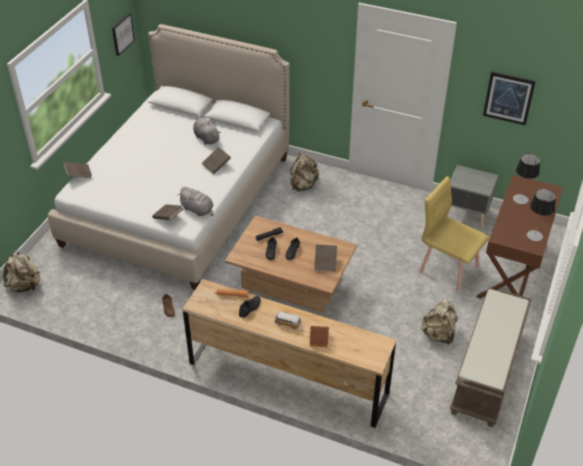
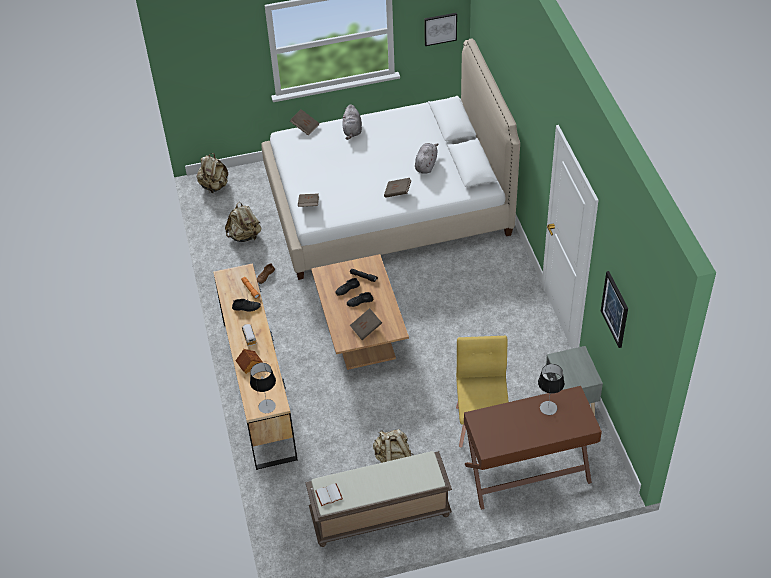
camera: 55 degrees right, 5 degrees up
(198, 210) = (334, 215): grey plush toy -> grey plush toy (352, 130)
(303, 185) = (488, 267): beige backpack -> beige backpack (245, 236)
(485, 372) = (329, 494): none -> white book
(534, 235) = (504, 441): table lamp -> table lamp (267, 406)

